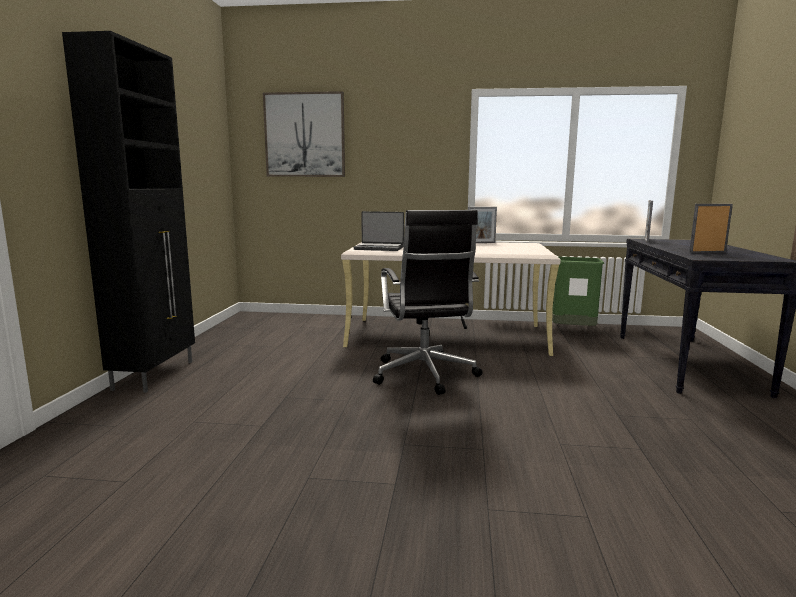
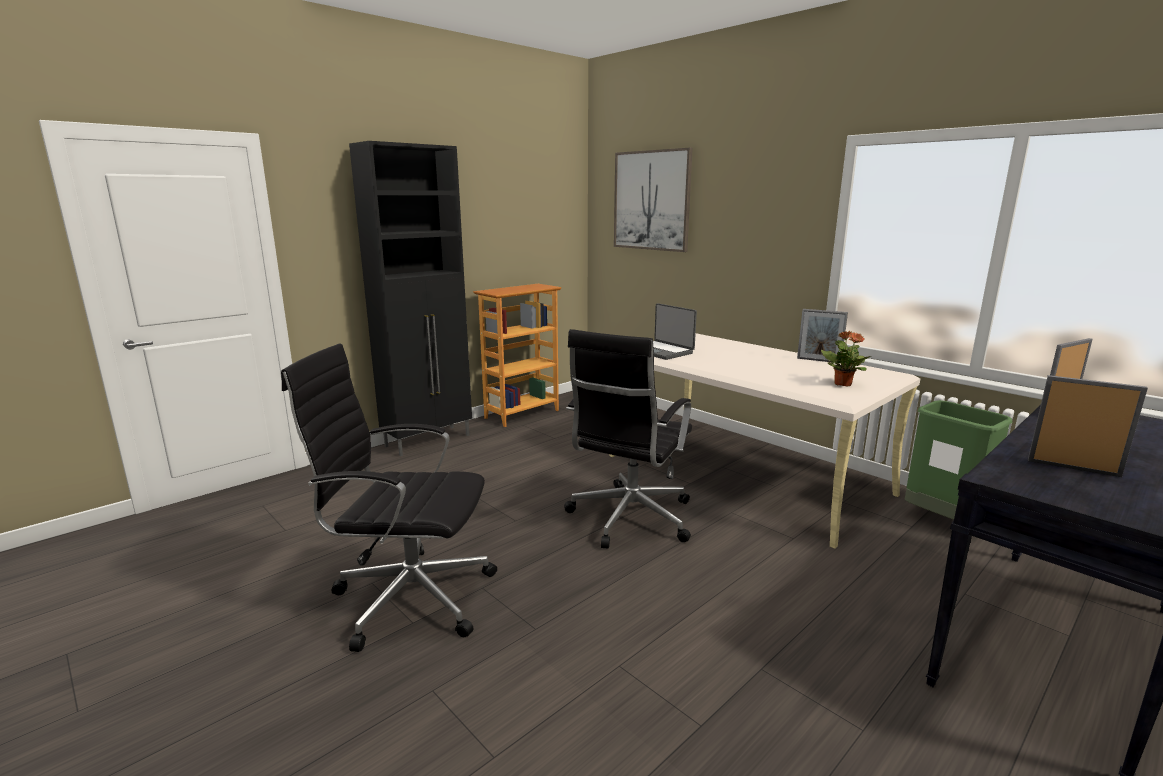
camera: 40 degrees right, 5 degrees up
(215, 338) = (521, 414): none -> bookcase
(360, 472) = (409, 597): none -> black office chair
(524, 249) = (842, 384): none -> potted plant

